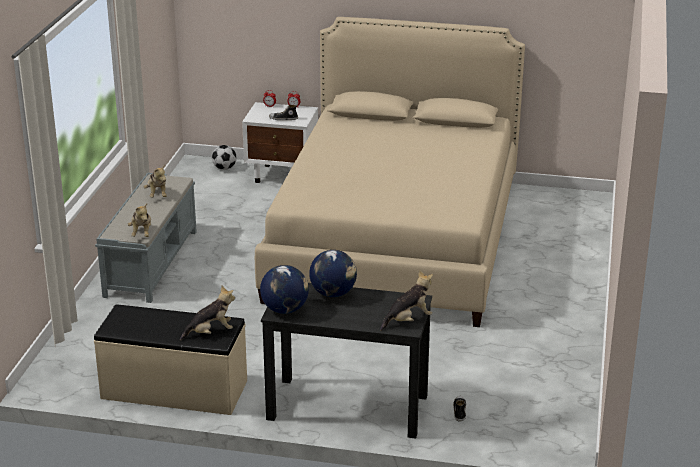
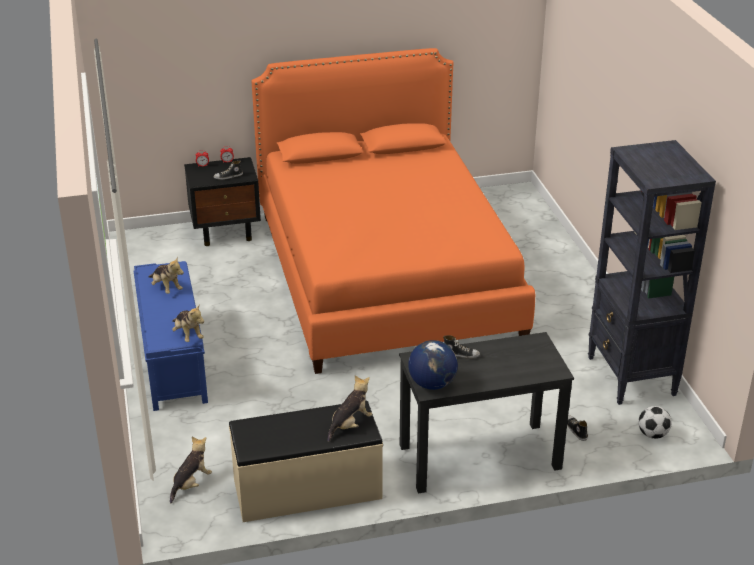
camera: 25 degrees left, 5 degrees up
(151, 262) = (172, 359): grey bench -> blue bench
(224, 168) = (162, 238): football -> football (653, 434)
(283, 175) = (226, 232): white nightstand -> black nightstand
(333, 293) = (460, 354): globe -> shoe
(396, 240) = (386, 274): beige bed -> orange bed
(408, 320) = (549, 363): plush toy -> plush toy (191, 484)
(558, 381) = (631, 377): none -> black bookcase

